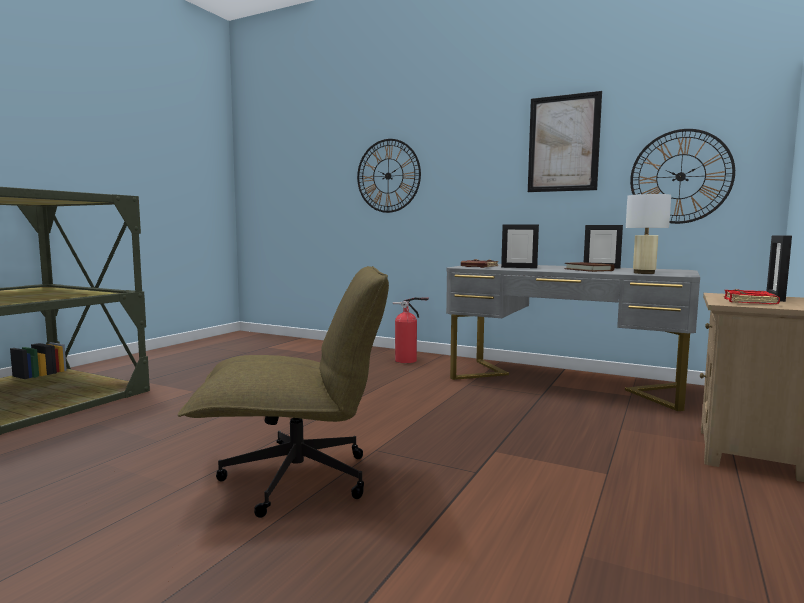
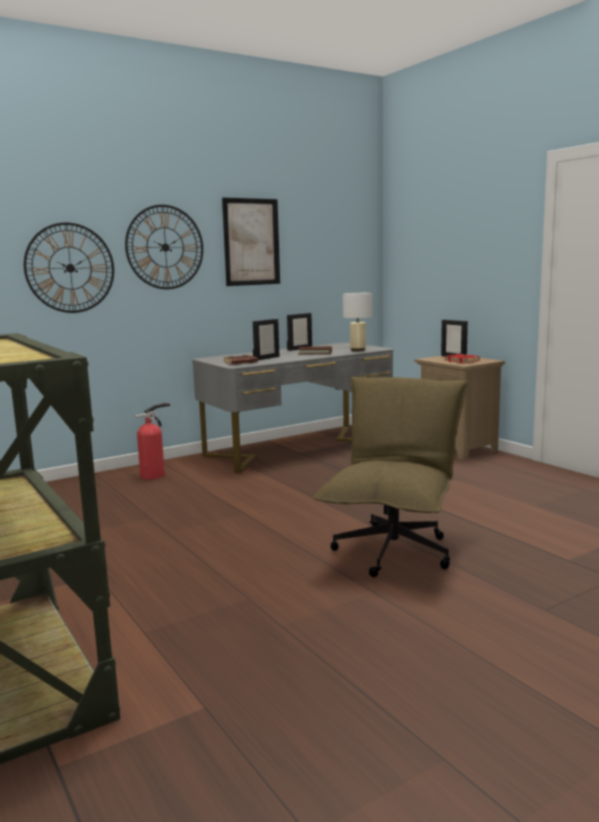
camera: 60 degrees left, 5 degrees up
(680, 176) = (330, 273): wall clock -> wall clock (165, 247)

